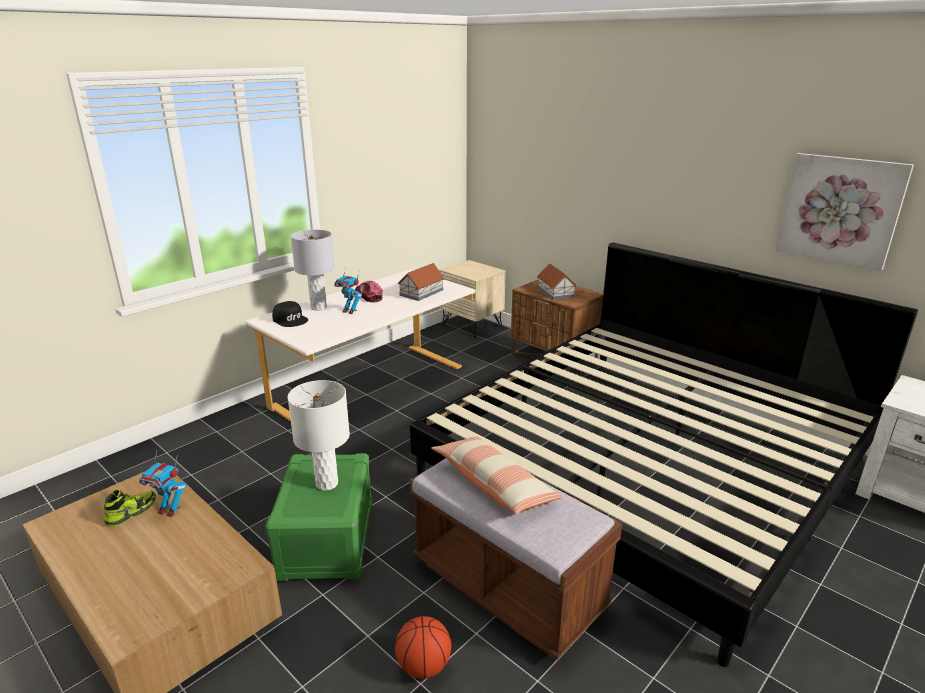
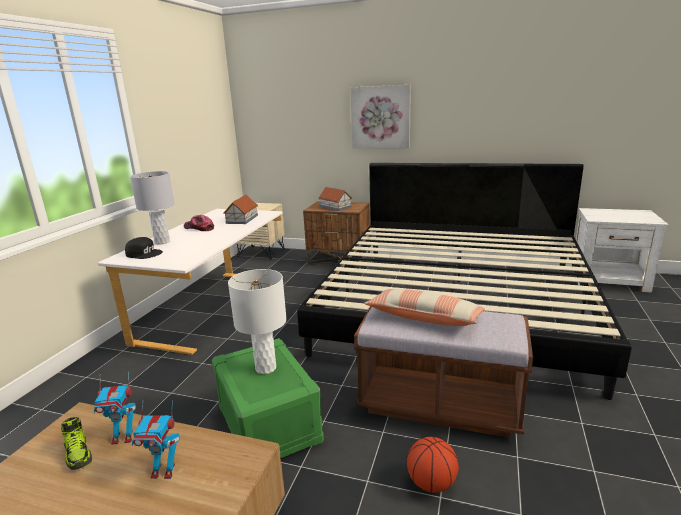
camera: 25 degrees left, 5 degrees down
(132, 512) = (79, 454): shoe -> shoe turned 135 degrees clockwise
(350, 311) = (194, 239): toy robot -> toy robot (164, 471)
(840, 210) = (525, 111): picture -> picture (380, 117)

